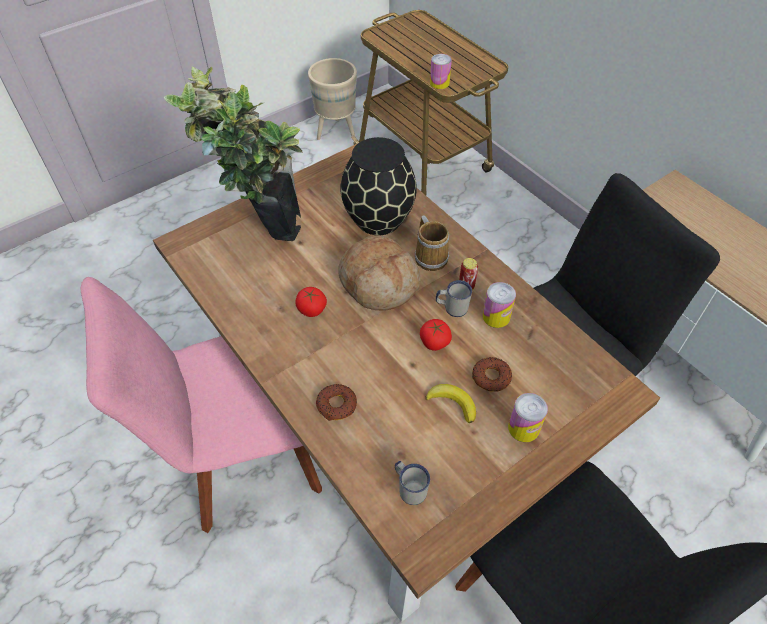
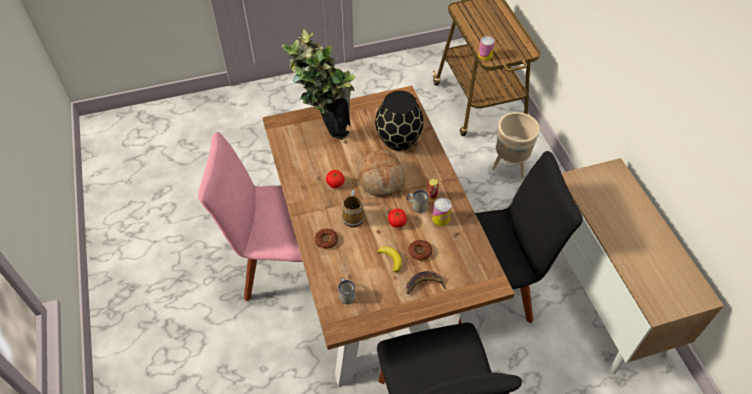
camera: 20 degrees right, 0 degrees up
(337, 132) = (426, 64): beige planter -> beige planter (510, 166)
(431, 256) = (419, 171): mug -> mug (354, 217)
(523, 428) = (424, 284): can -> banana

